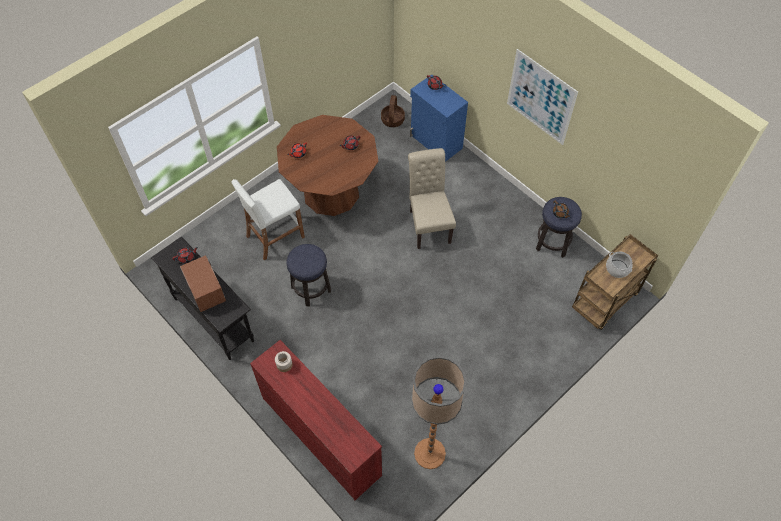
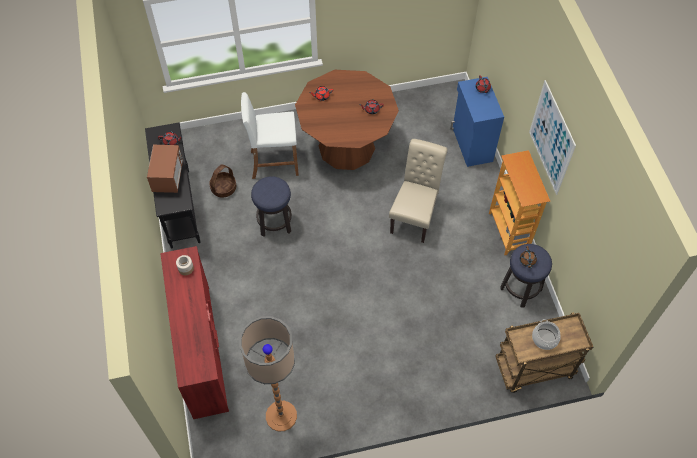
camera: 30 degrees right, 0 degrees up
(392, 119) = (445, 106): basket -> basket (223, 188)
(513, 200) = (509, 231): none -> bookcase

